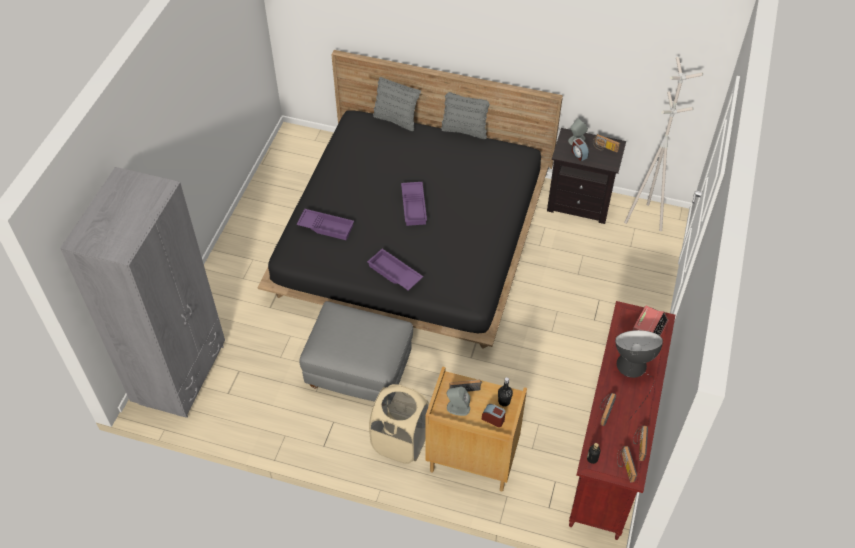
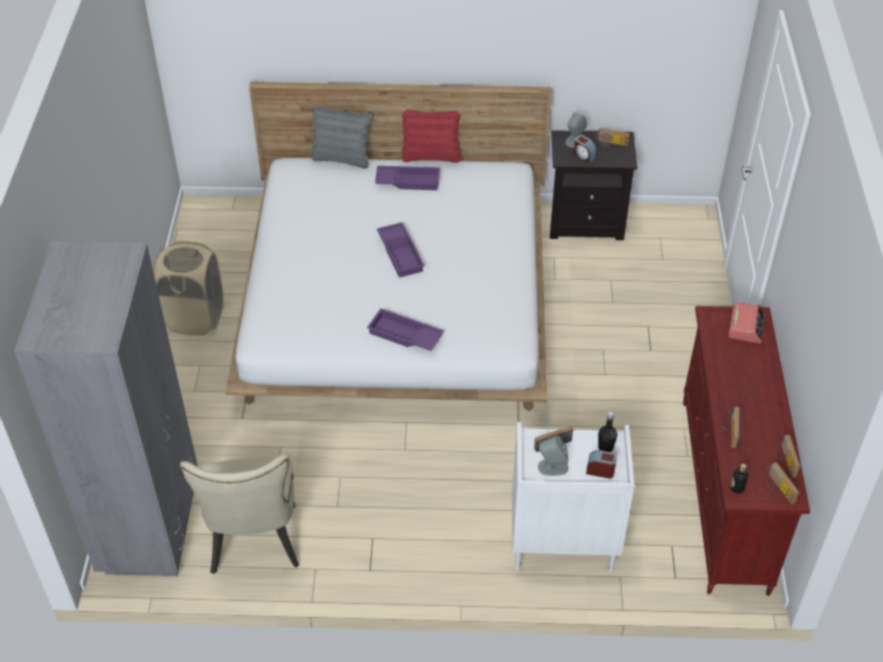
camera: 15 degrees left, 5 degrees down
(249, 405) = (254, 542): none -> beige chair
(326, 226) = (299, 297): purple tray -> purple tray (408, 181)
(359, 370) = (384, 469): grey ottoman -> none
(400, 442) = (466, 543): beige laundry basket -> beige laundry basket (195, 317)
(411, 240) = (396, 303): black bed -> white bed
(465, 130) = (431, 156): grey pillow -> red pillow
(471, 460) = (562, 545): brown cabinet -> white cabinet
(633, 370) = (745, 378): table lamp -> none
(645, 219) = (668, 226): grey clothes rack -> none

